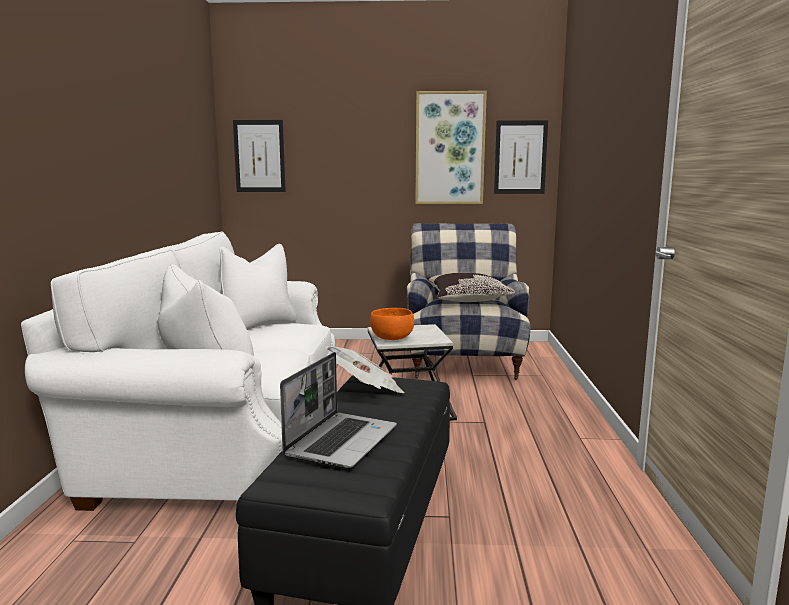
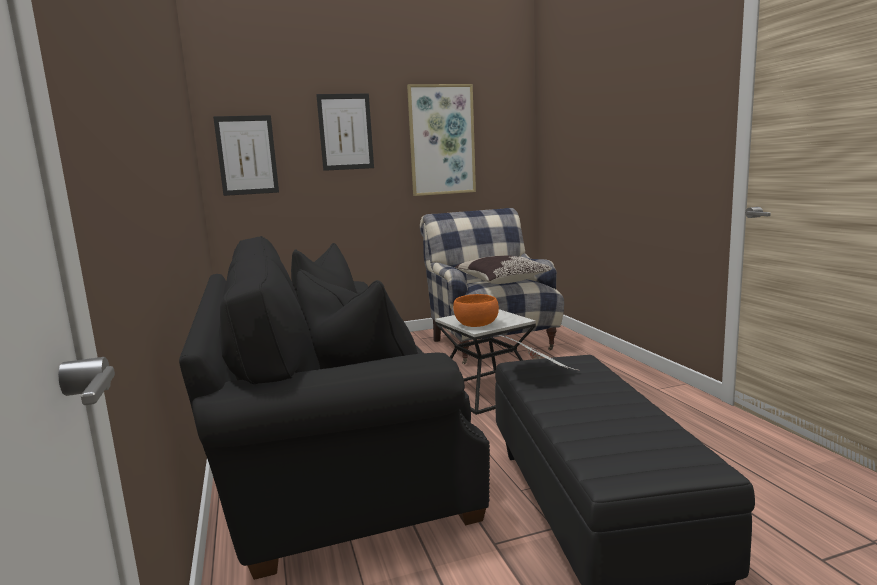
camera: 20 degrees left, 0 degrees up
(222, 433) = (331, 454): white sofa -> black sofa
(341, 441) = (600, 424): laptop -> none
(520, 157) = (504, 146): picture -> picture (345, 132)

